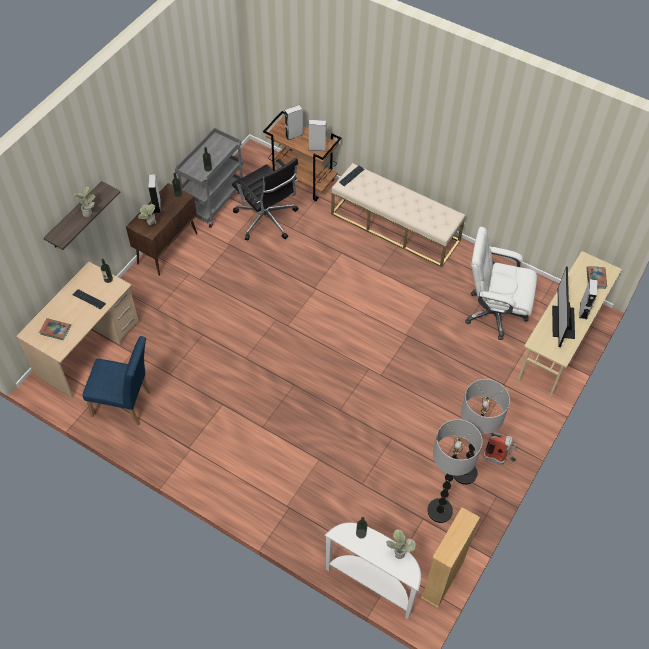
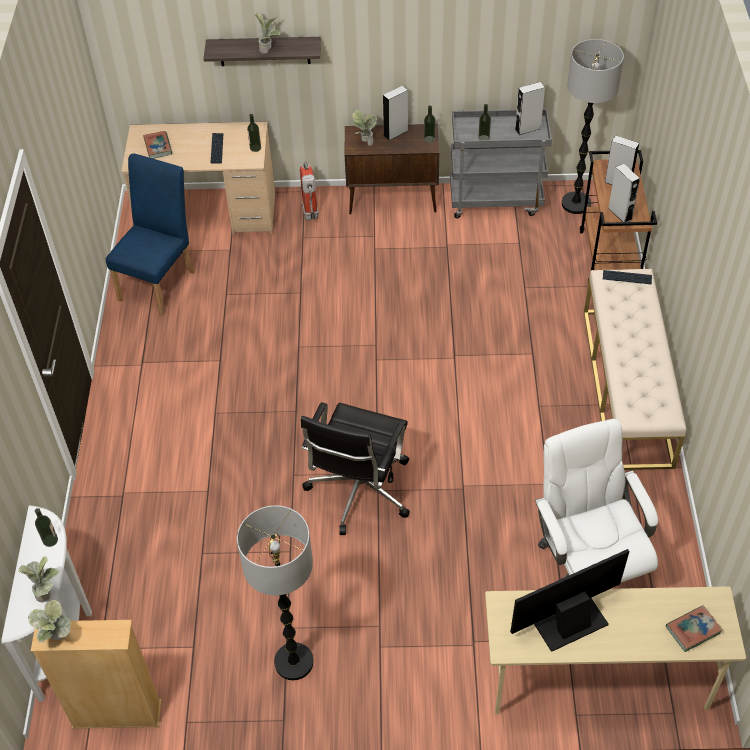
camera: 60 degrees right, 5 degrees down
(126, 405) = (160, 281): blue chair -> blue chair turned 135 degrees counterclockwise
(267, 220) = (514, 259): black office chair -> black office chair (358, 492)
(439, 511) = (216, 660): floor lamp -> floor lamp (575, 204)
(452, 550) = (57, 639): none -> potted plant
(498, 459) = (343, 694): fire extinguisher -> fire extinguisher (311, 216)
(583, 310) = (614, 640): grey speaker -> grey speaker (527, 129)

